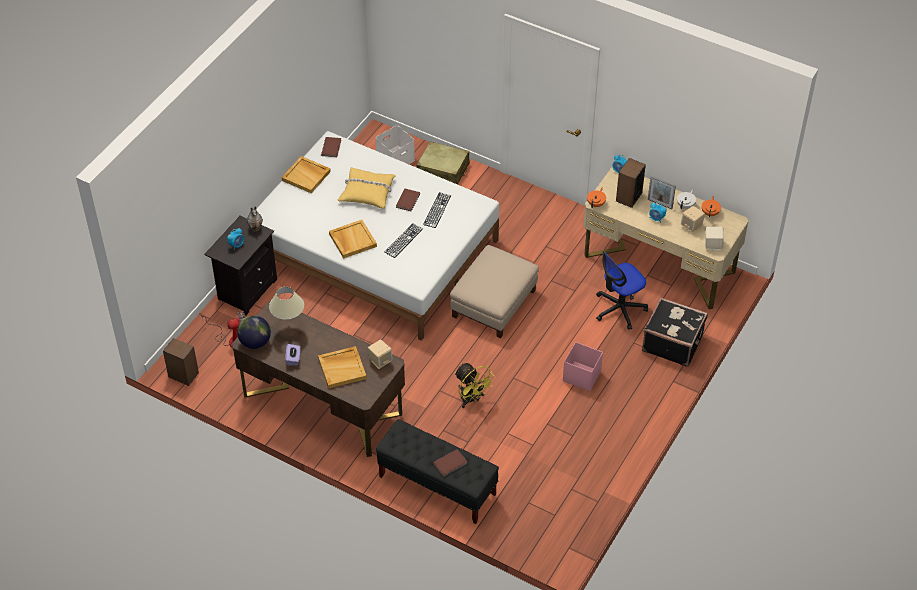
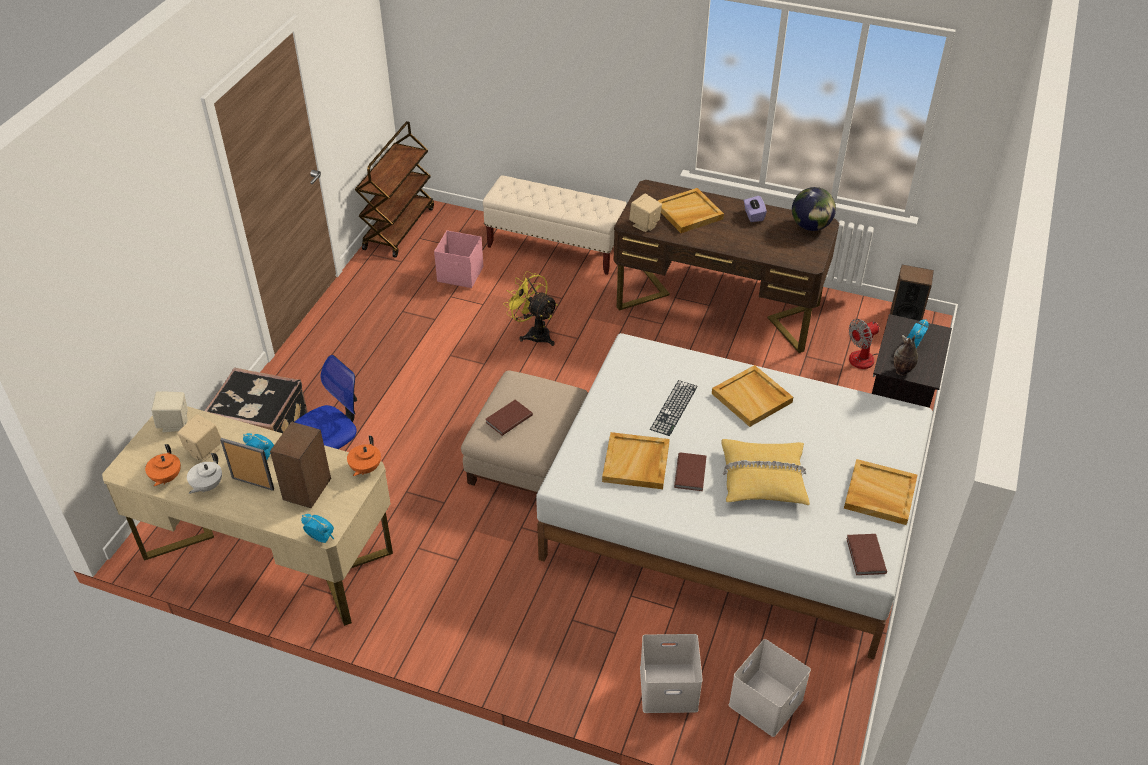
camera: 170 degrees right, 5 degrees down
(289, 329) = (776, 244): beige table lamp -> none
(437, 210) = (636, 463): keyboard -> beige tray
(437, 485) = (555, 247): black bench -> beige bench
(443, 170) = (667, 689): beige suitcase -> white storage box
(451, 464) = (536, 193): brown book -> brown book (507, 418)
(572, 530) = (398, 228): none -> brown cart
(581, 376) = (393, 377): pink storage box -> pink storage box (461, 275)

